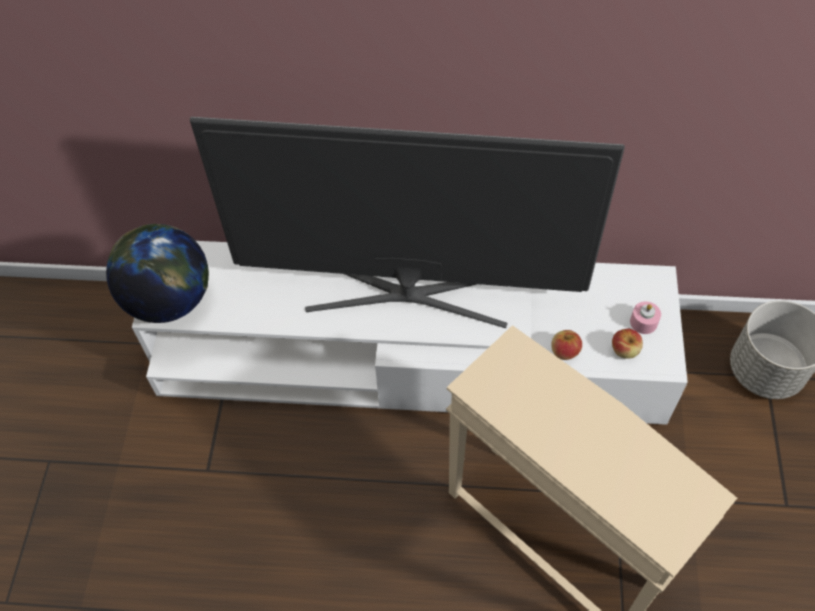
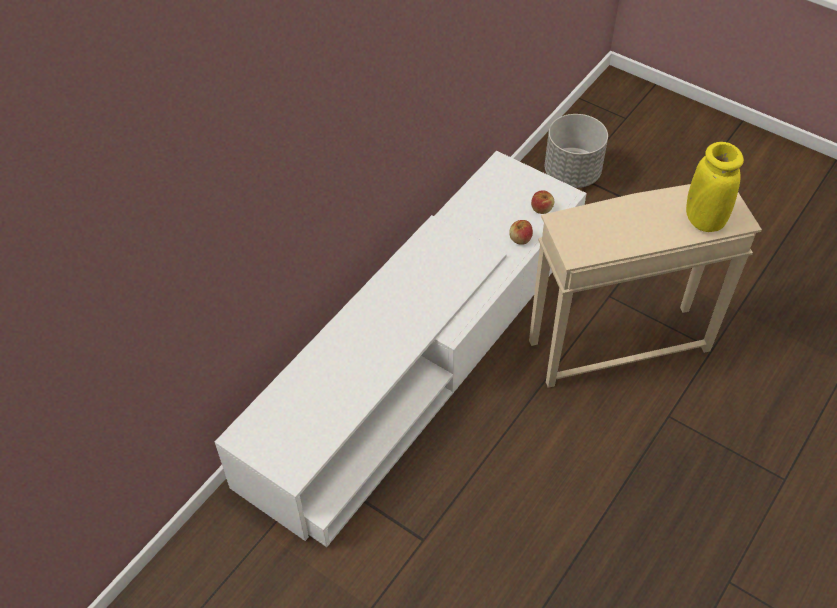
camera: 60 degrees left, 5 degrees down
(170, 300) = (290, 456): globe -> none
(409, 291) = (407, 296): television -> none
(636, 499) = (704, 220): none -> yellow vase
(643, 322) = (527, 188): pink candle -> none

